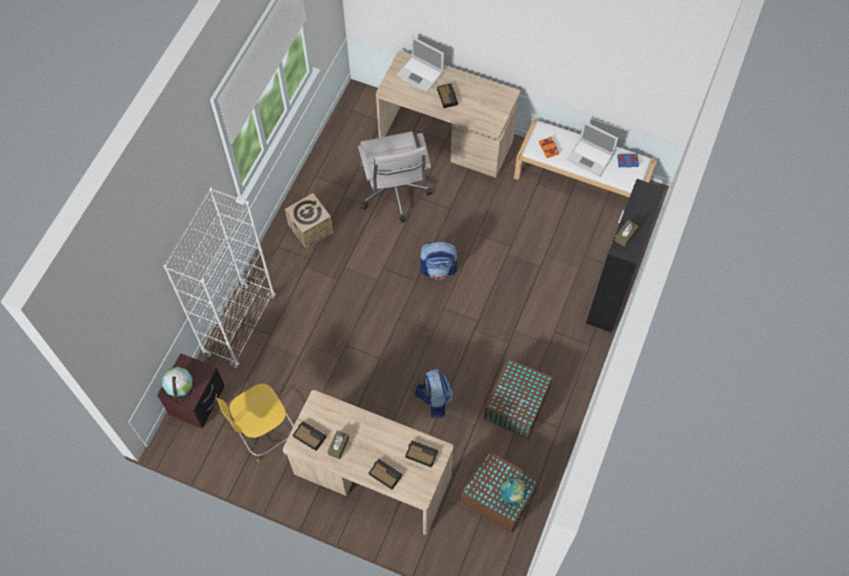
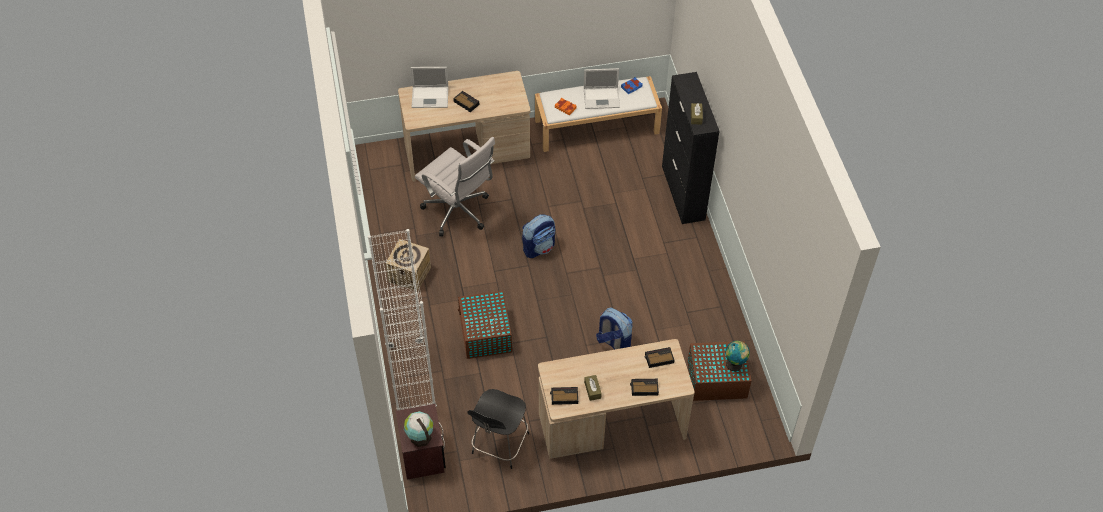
camera: 35 degrees left, 10 degrees down
(264, 433) = (499, 445): yellow chair -> black chair
(516, 405) = (677, 309): brown storage box -> brown storage box (485, 334)

